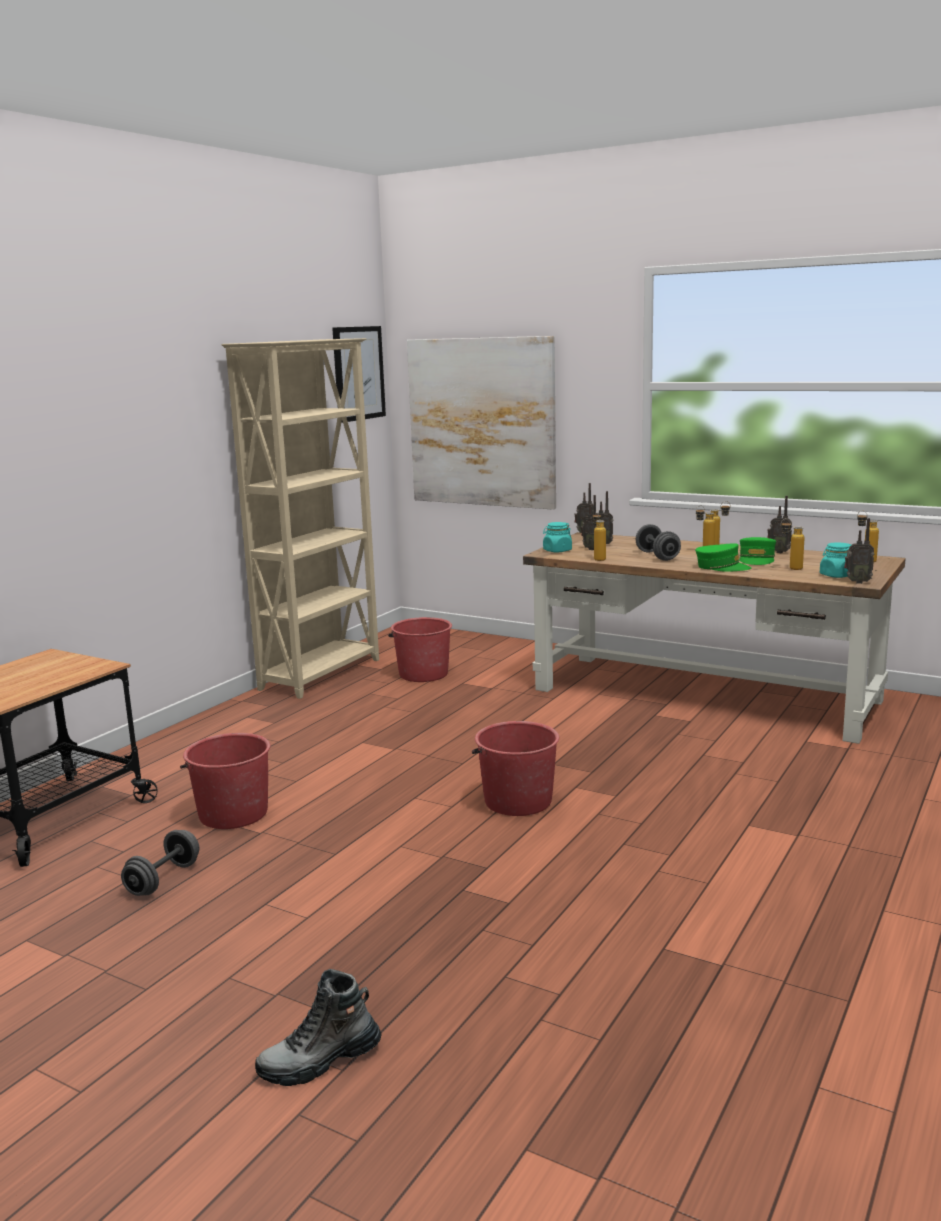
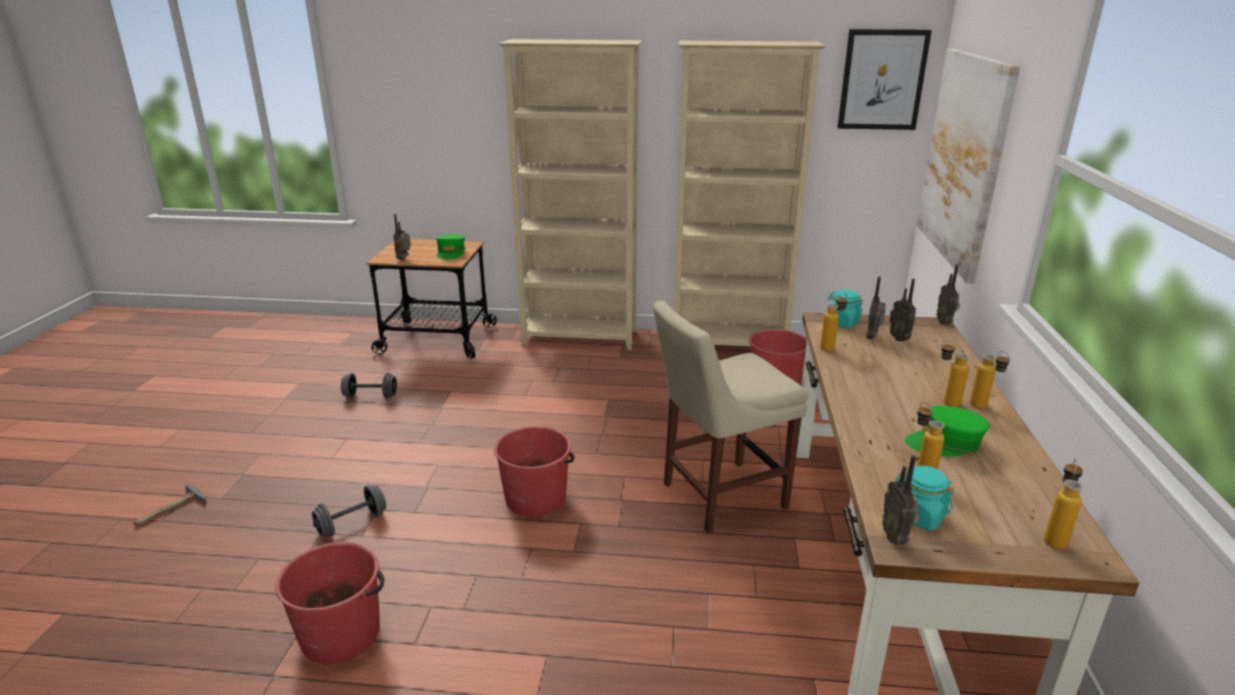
camera: 65 degrees right, 10 degrees up
(194, 734) = (580, 338): none -> beige bookcase
(232, 813) = (464, 389): red bucket -> red bucket (341, 634)
(320, 1061) = (170, 510): boot -> hammer
(579, 728) = (718, 496): none -> beige chair
(657, 556) = (883, 376): grey dumbbell -> grey dumbbell (352, 523)
(722, 567) = (870, 423): green cap -> green cap (451, 253)
(779, 552) = (1015, 455): radio -> radio (405, 259)

